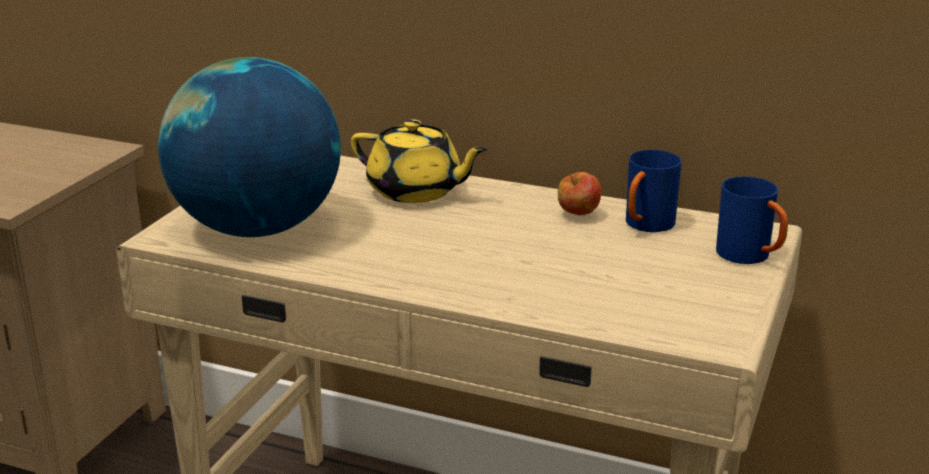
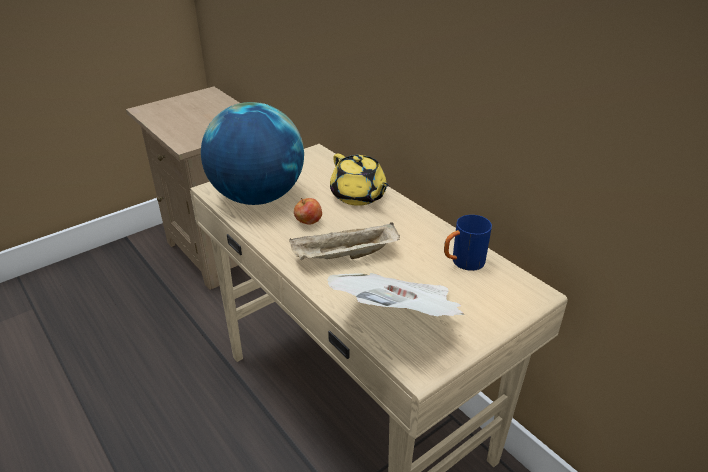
camera: 30 degrees right, 10 degrees up
(482, 261) = (344, 257): none -> beige tray
(578, 215) = (431, 241): apple -> apple (308, 223)
(638, 303) = (399, 319): none -> newspaper
(751, 257) = (505, 310): blue mug -> none

